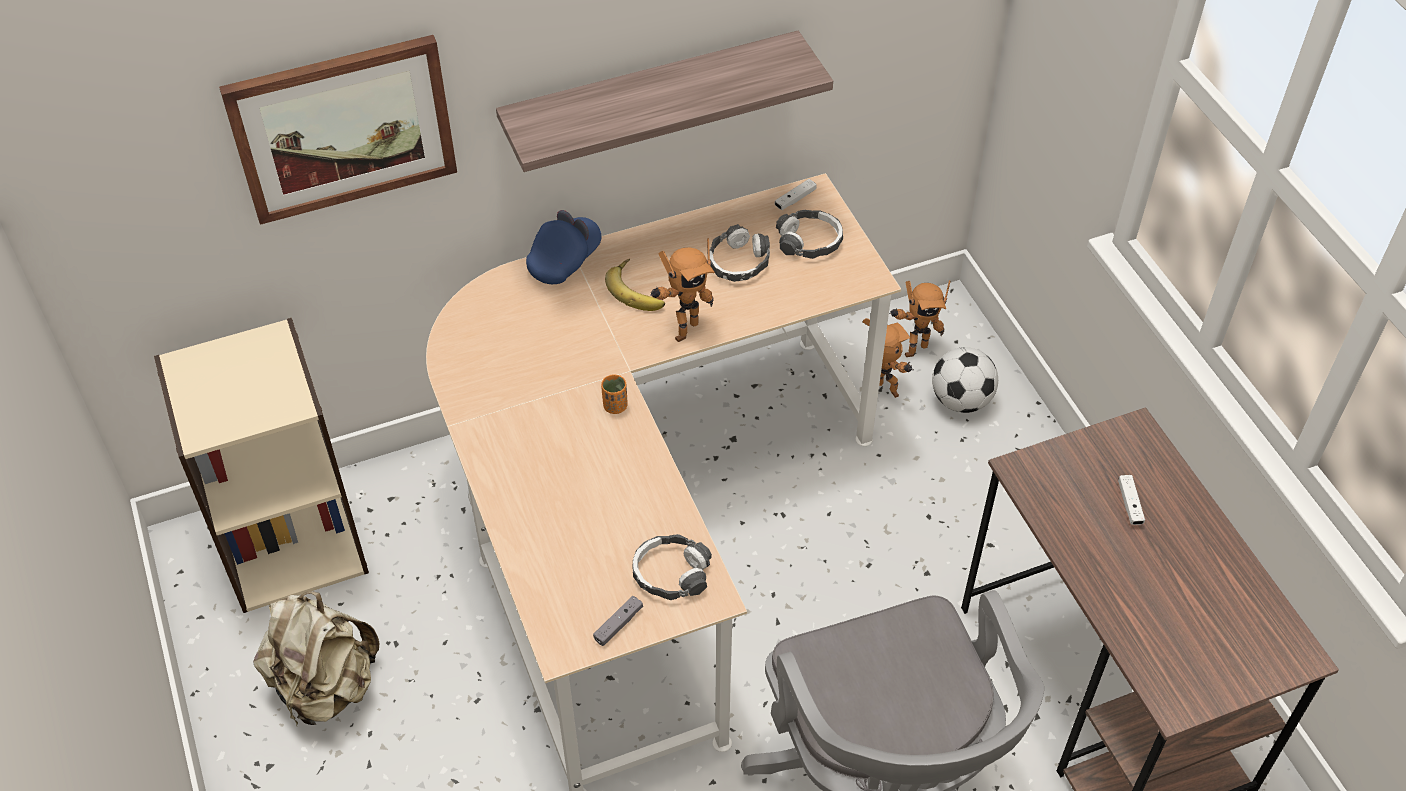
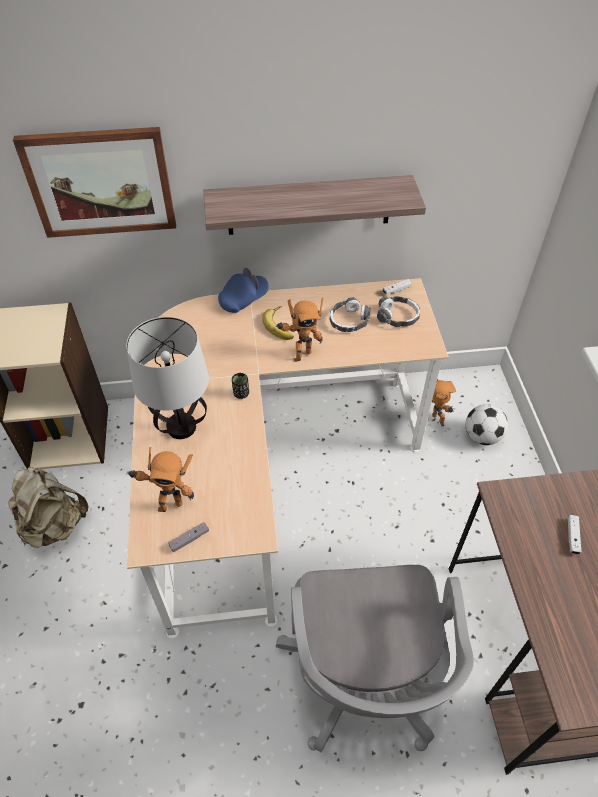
camera: 15 degrees right, 0 degrees up
(543, 473) = (181, 427): none -> table lamp
(615, 406) = (241, 393): orange cup -> black cup
(671, 573) = (236, 512): headphones -> none
(913, 348) = (460, 399): toy robot -> toy robot (169, 504)

